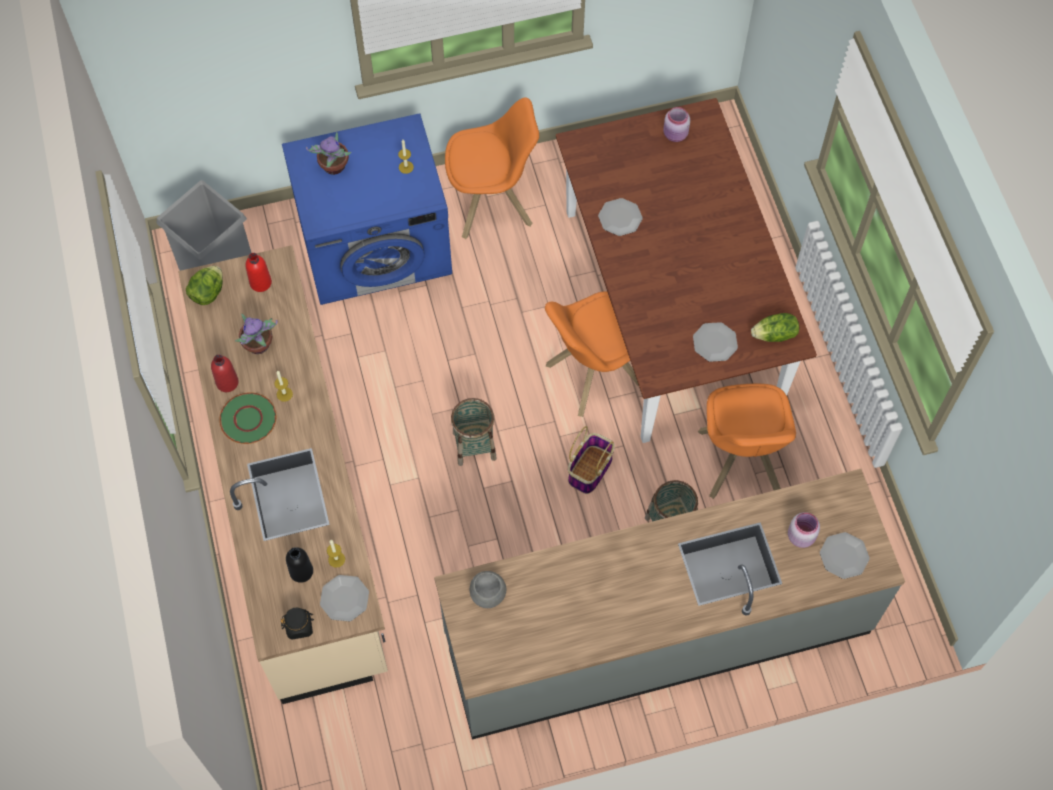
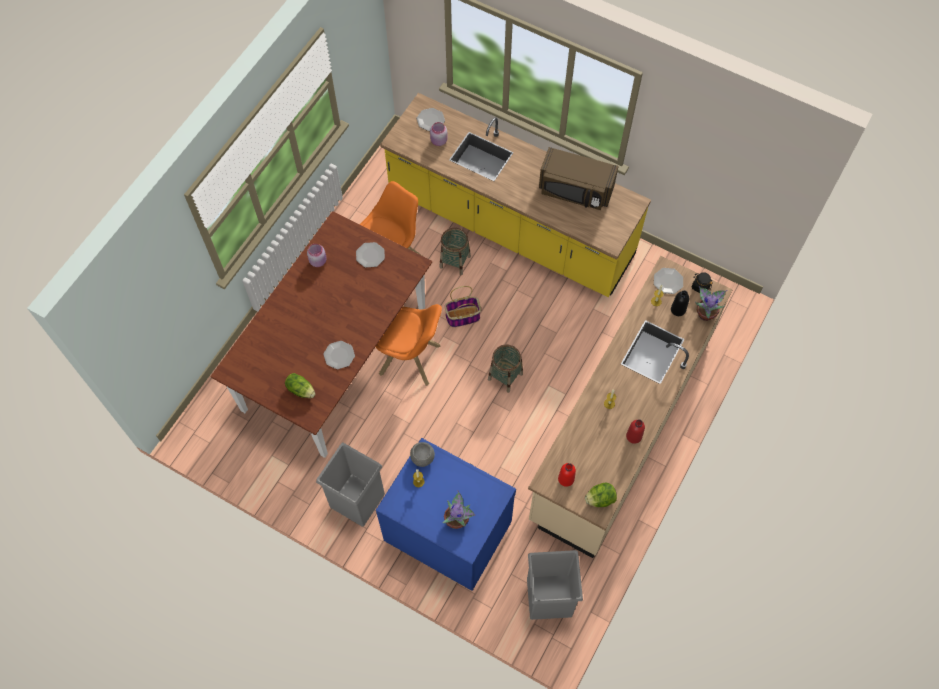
camera: 135 degrees left, 0 degrees up
(248, 419) = (639, 406): green plate -> none
(258, 345) = (599, 442): potted plant -> potted plant (706, 313)
(488, 595) = (600, 229): grey bowl -> grey bowl (423, 458)
(492, 204) = (357, 500): orange chair -> grey trash can
(569, 621) = (575, 190): none -> brown microwave
(657, 632) = (510, 226): grey counter -> yellow counter
(675, 135) = (257, 374): pink jar -> pink jar (318, 261)
(775, 335) = (339, 235): lettuce -> lettuce (301, 389)

